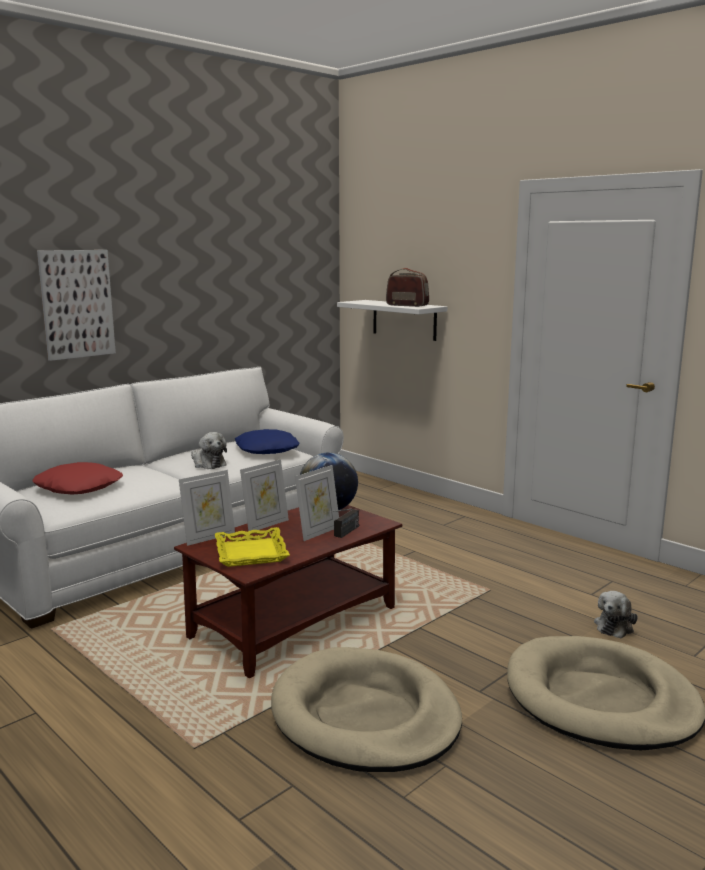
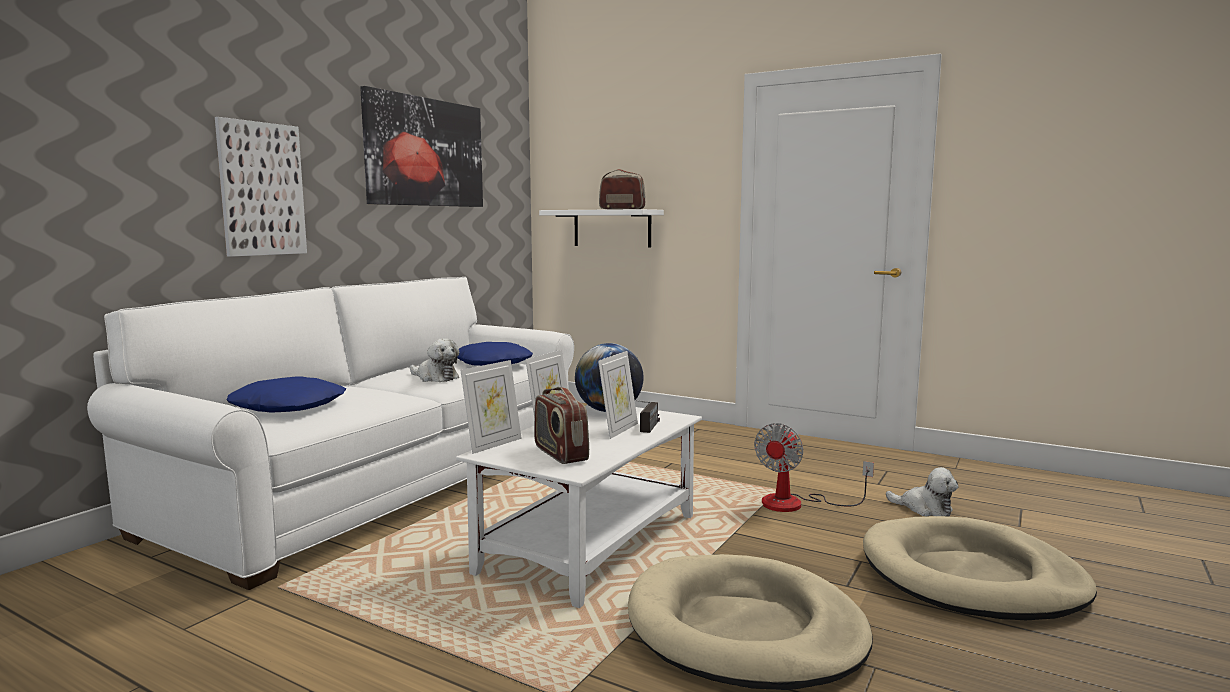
camera: 15 degrees left, 5 degrees down
(79, 487) = (289, 406): red pillow -> blue pillow
(228, 256) = (425, 152): none -> picture
(252, 553) = (560, 454): yellow tray -> radio
(295, 622) = (591, 543): brown coffee table -> white coffee table
(496, 606) = (796, 503): none -> fan
(615, 626) = (924, 509): plush toy -> plush toy turned 75 degrees counterclockwise

